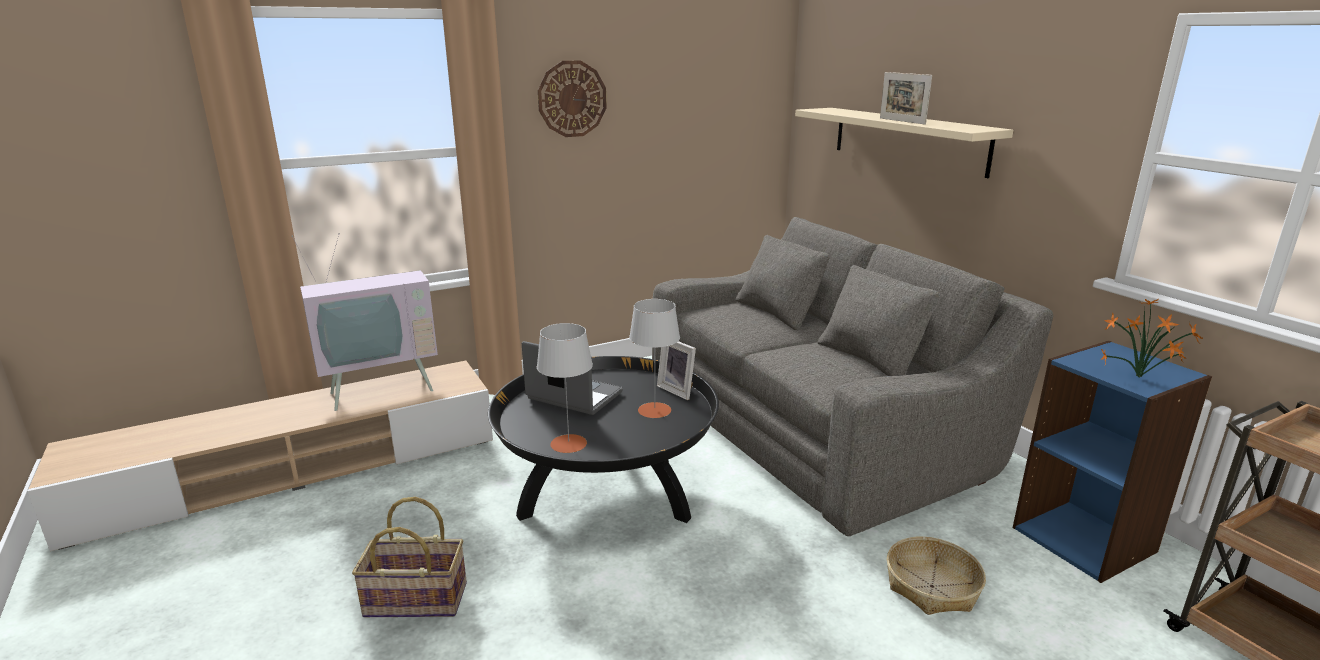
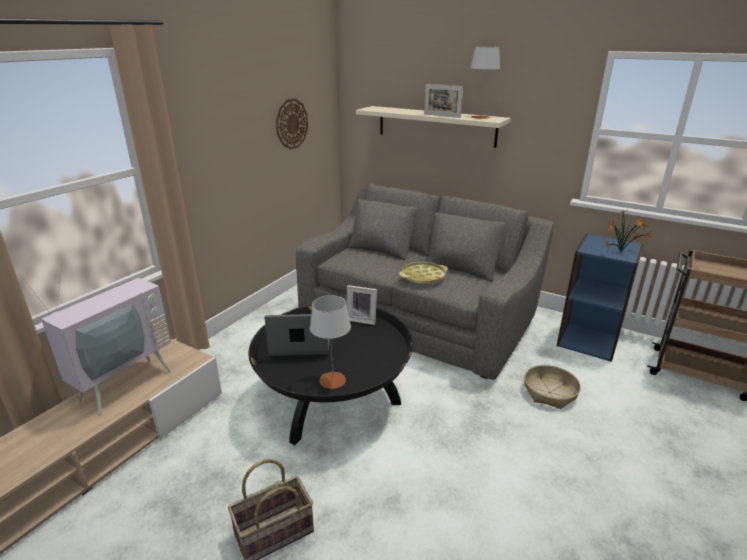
camera: 30 degrees left, 5 degrees up
(572, 99) = (210, 116): wall clock -> wall clock (291, 124)
(654, 410) = (362, 338): grey table lamp -> grey table lamp (480, 117)
(794, 353) = (423, 277): none -> yellow tray

